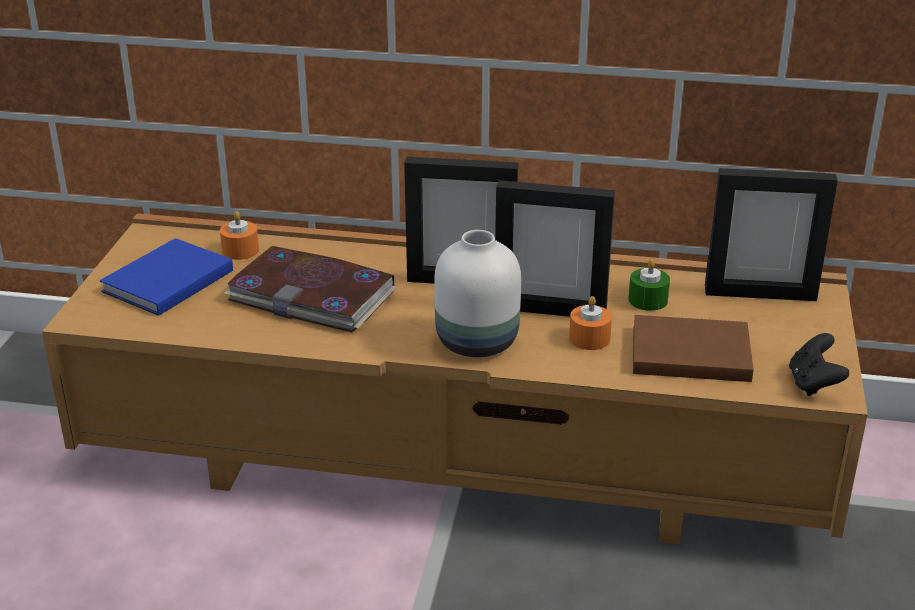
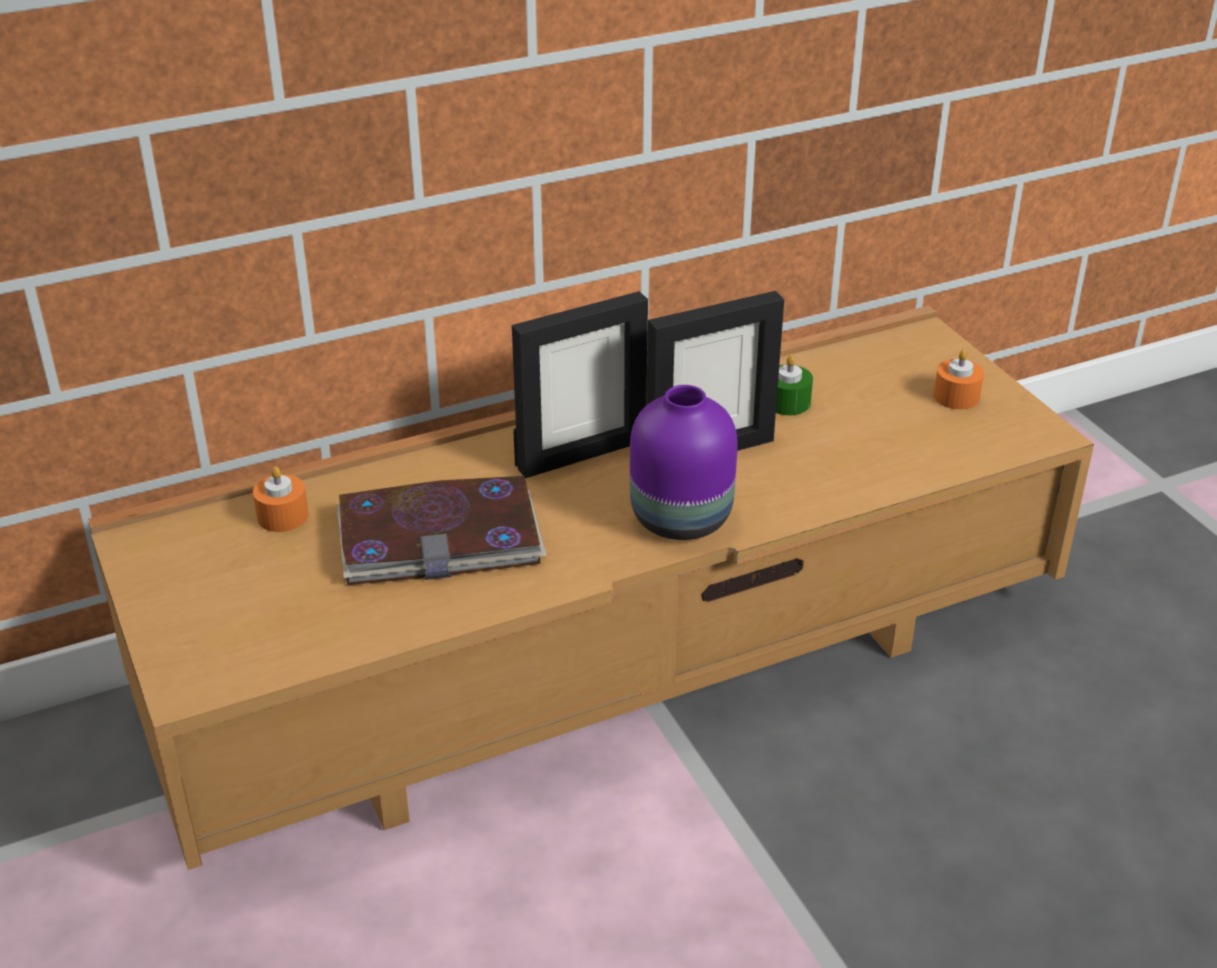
camera: 35 degrees left, 5 degrees up
(164, 282) = (237, 595): blue book -> none
(479, 342) = (683, 517): white vase -> purple vase
(589, 338) = (782, 467): orange candle -> orange candle (956, 396)
(687, 352) = (884, 445): brown book -> none
(760, 293) = (876, 354): picture frame -> none
(813, 383) = (1022, 431): black game controller -> none

